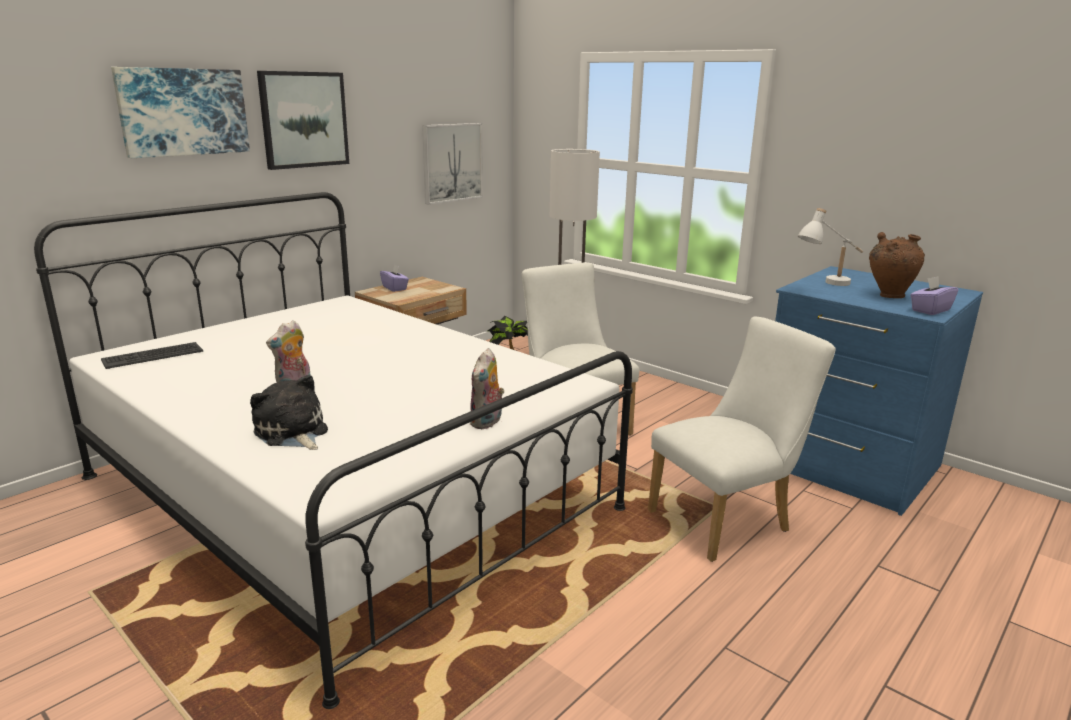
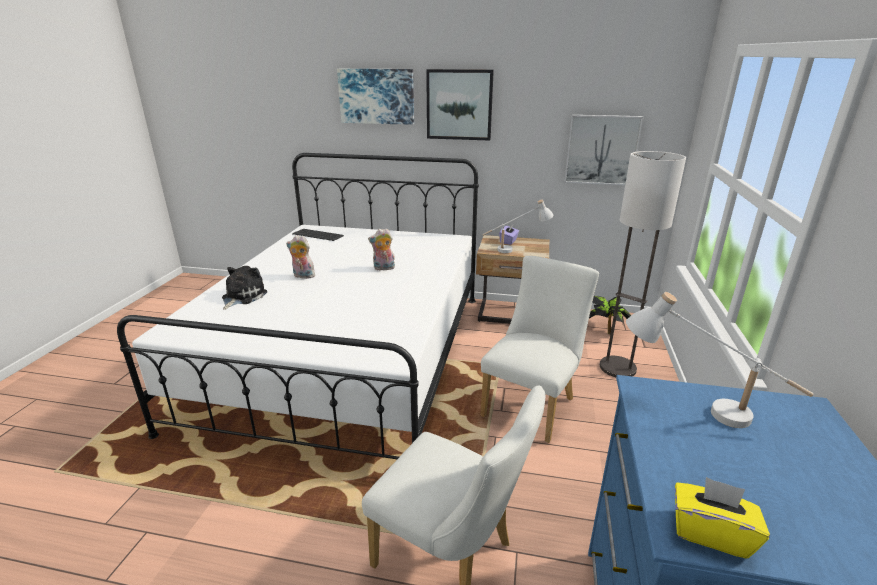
camera: 60 degrees right, 5 degrees up
(422, 291) = (515, 250): none -> white table lamp
(487, 422) = (291, 344): plush toy -> plush toy (383, 268)
(889, 296) = (733, 475): brown vase -> none
(930, 310) = (710, 532): purple tissue box -> yellow tissue box

